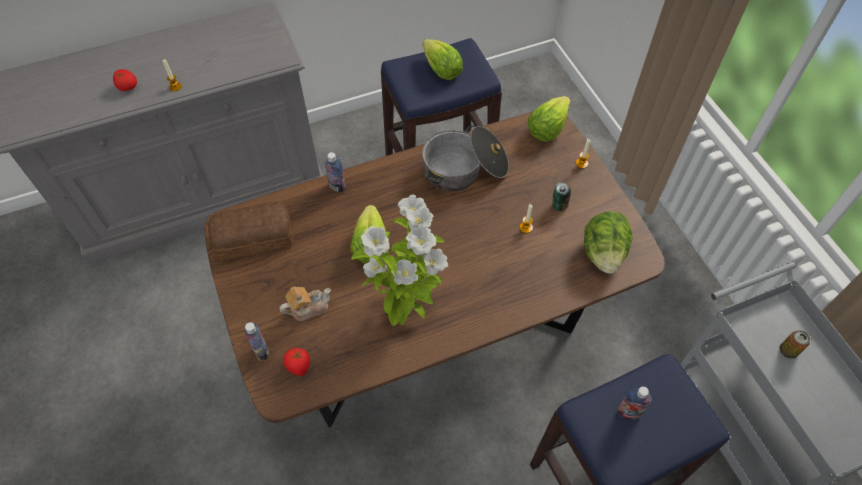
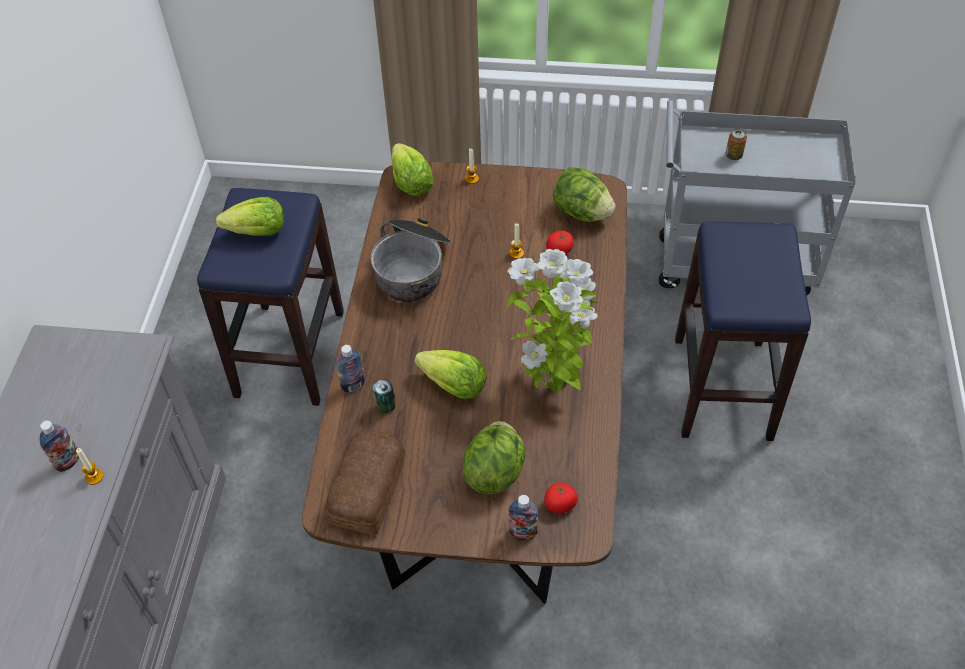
camera: 60 degrees left, 5 degrees down
(127, 87) = (47, 532): tomato -> tomato (559, 251)
(308, 308) = (495, 471): teapot -> lettuce
(558, 205) = (507, 218): can -> can (385, 406)
(628, 412) = (742, 275): bottle -> bottle (68, 462)

